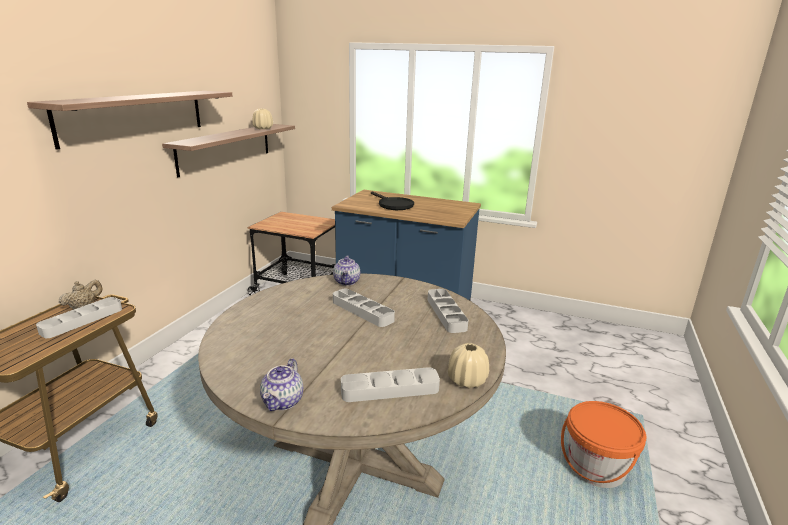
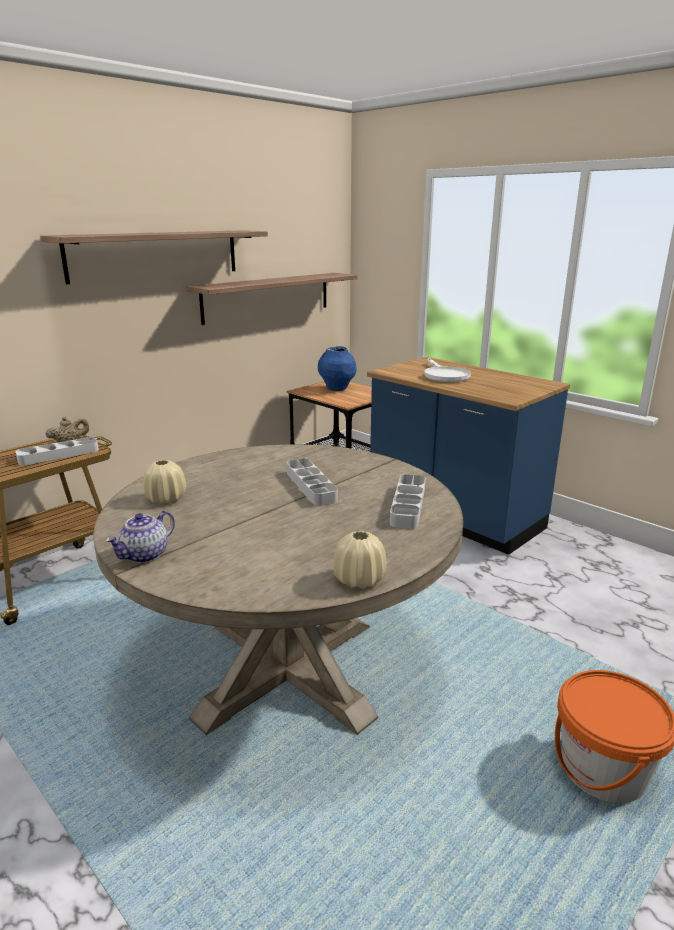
camera: 25 degrees right, 0 degrees up
(263, 128) = (314, 276): beige vase -> beige vase (166, 499)
(289, 221) = (337, 389): none -> blue vase
(347, 282) = (323, 454): teapot -> none
(390, 389) = (261, 568): grey tray -> none
(392, 205) = (444, 376): black frying pan -> white frying pan

